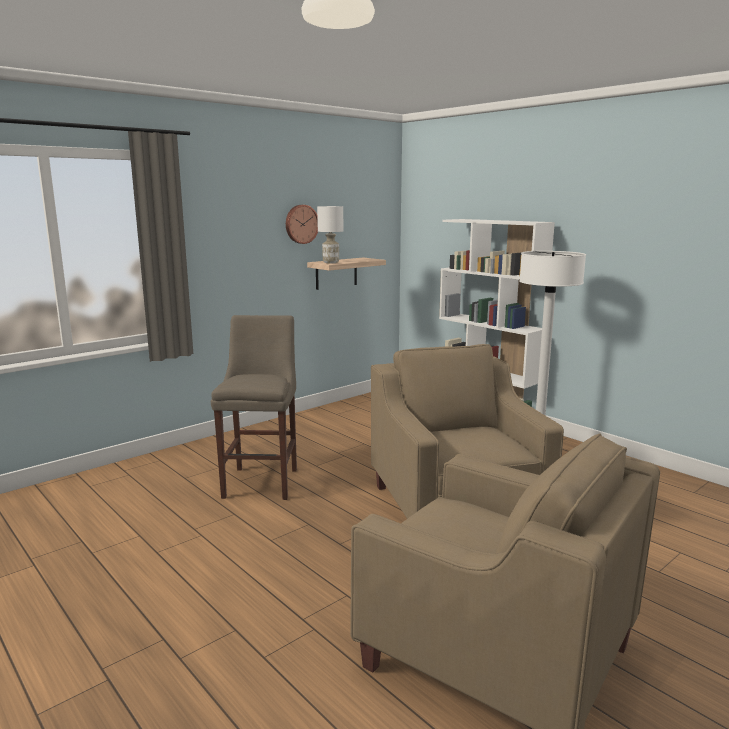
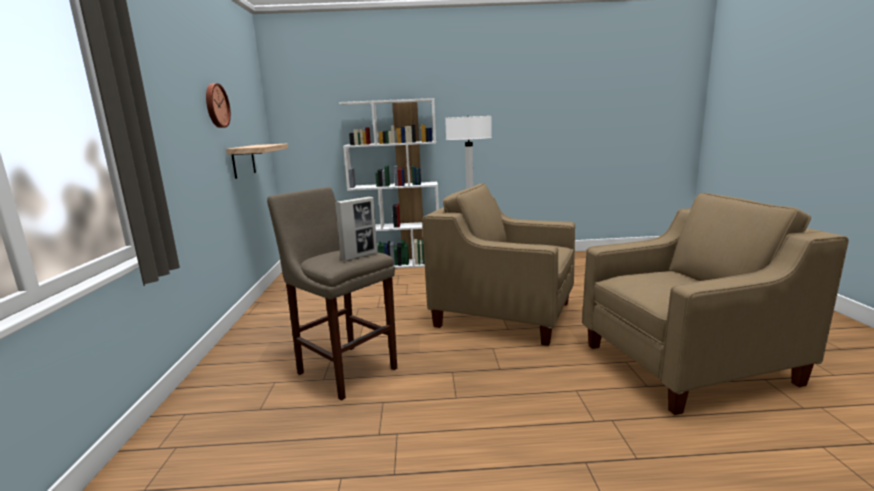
camera: 50 degrees left, 0 degrees up
(258, 384) = (359, 256): none -> picture frame
(331, 262) = (255, 146): white table lamp -> none

